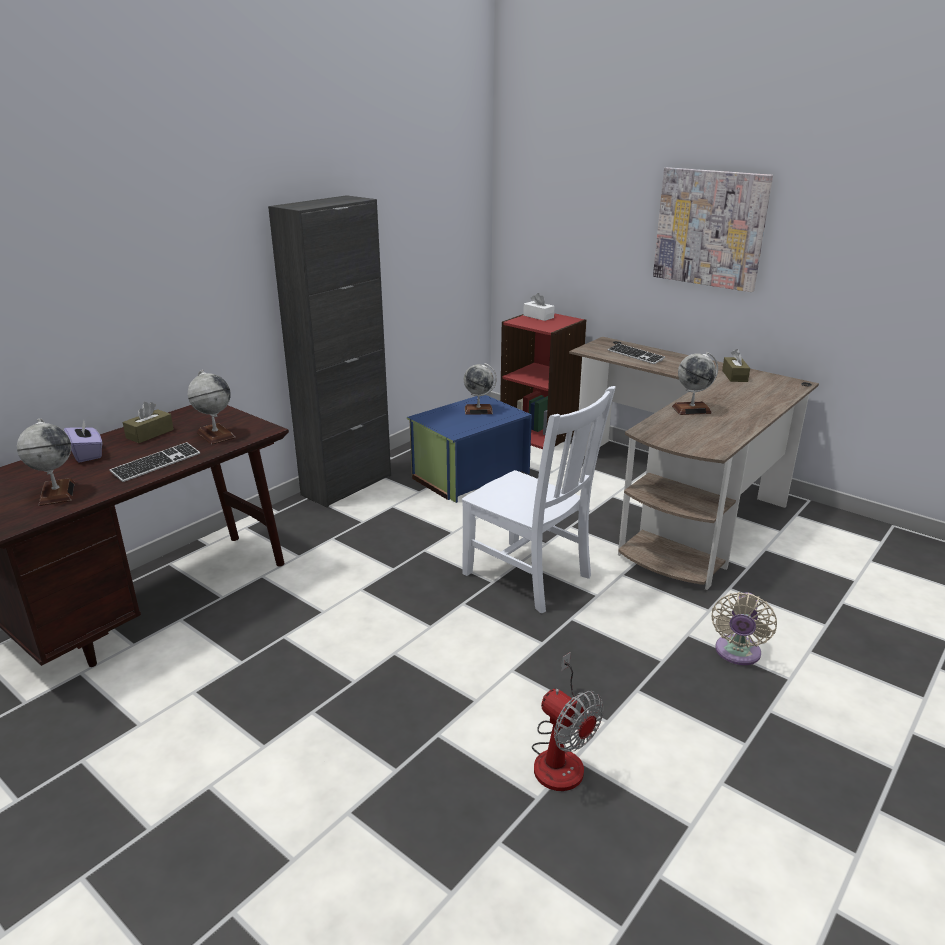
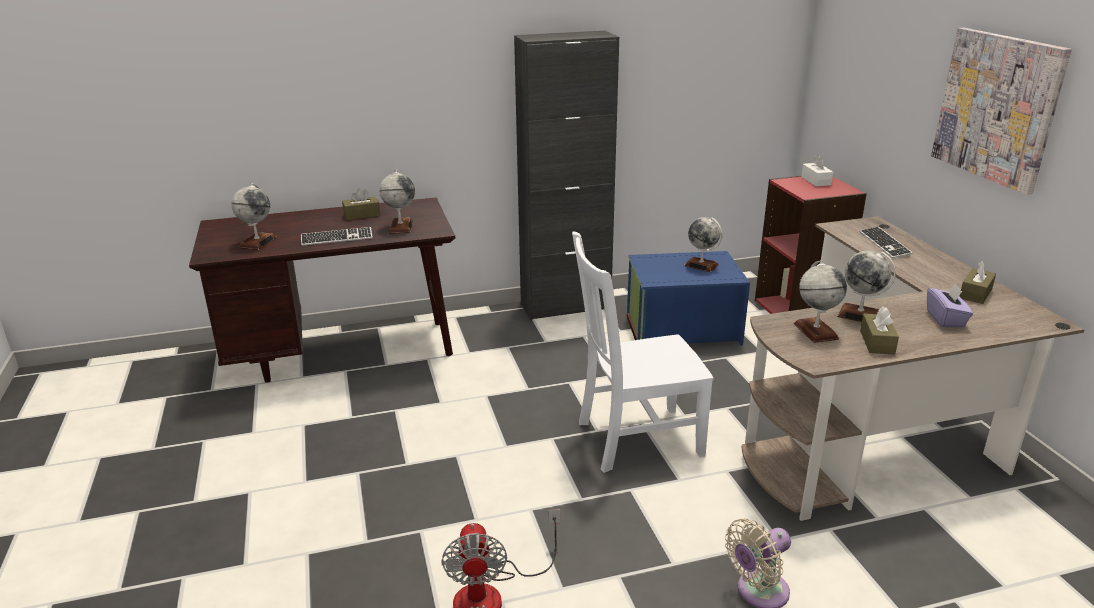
camera: 35 degrees right, 0 degrees up
(87, 454) = (308, 219): purple tissue box -> purple tissue box (945, 319)
(530, 577) = (635, 439): white chair -> white chair turned 90 degrees clockwise
(681, 429) = (815, 331): none -> globe
(727, 425) = (877, 342): none -> brown tissue box

